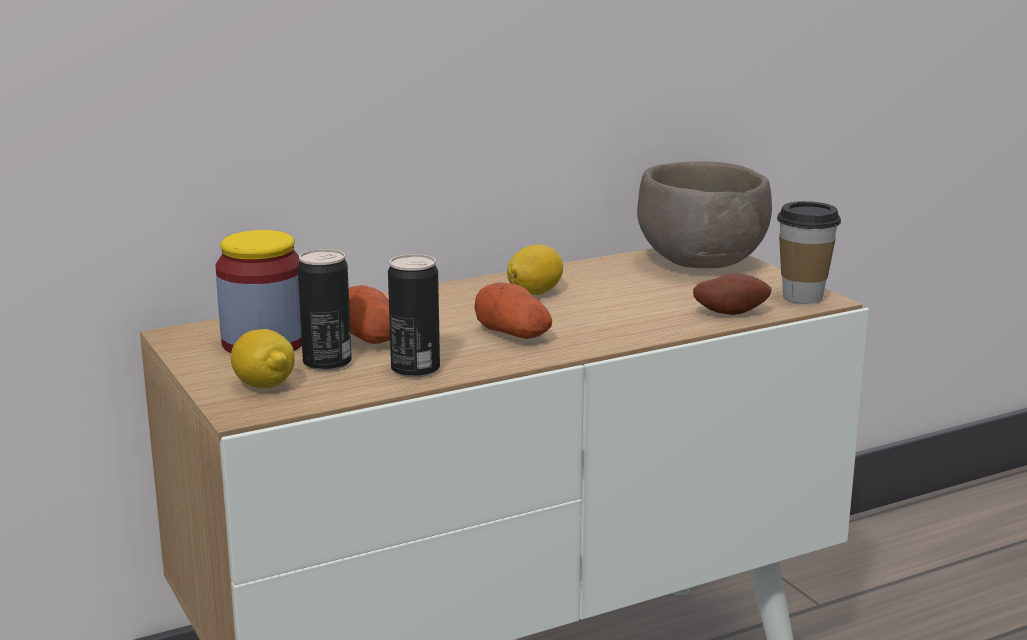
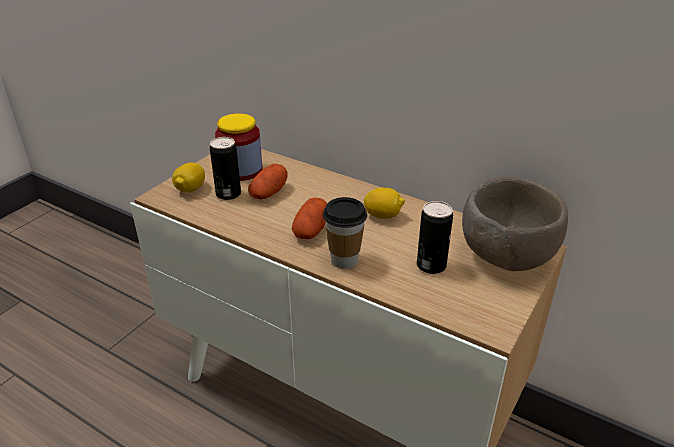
camera: 60 degrees right, 15 degrees up
(415, 369) = (238, 219): can -> can (431, 265)
(730, 312) = (423, 296): potato -> none
(803, 297) = (489, 320): cup -> cup (344, 260)

